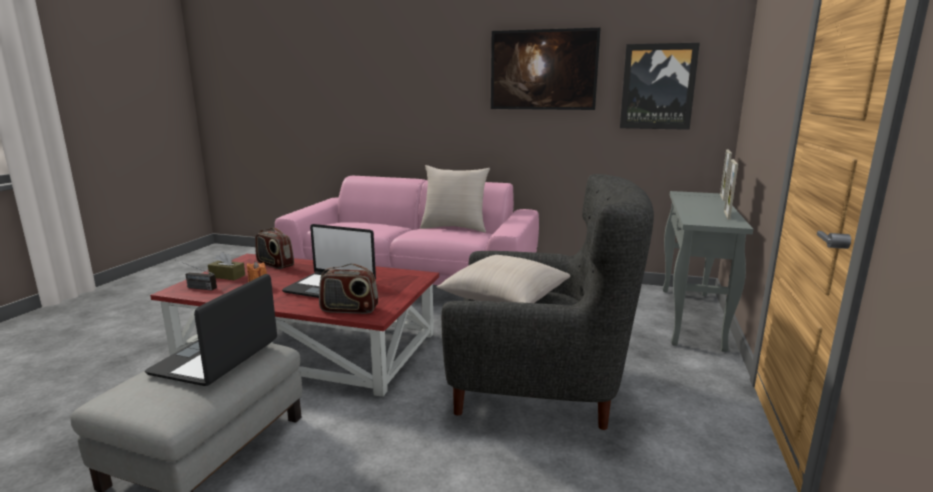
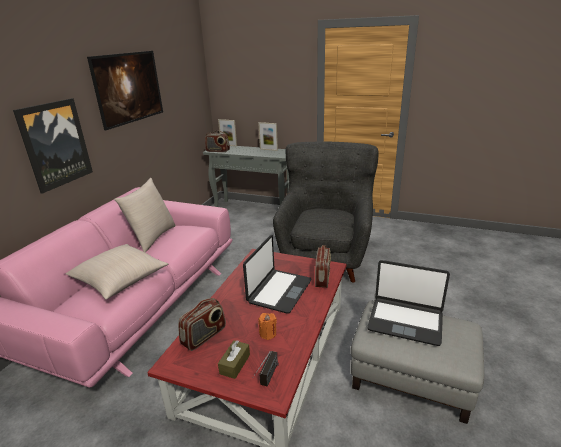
camera: 85 degrees left, 10 degrees up
(505, 298) = (318, 223): beige pillow -> beige pillow (120, 280)
(657, 87) = (182, 89): picture -> picture (55, 144)
(682, 195) = (217, 151): none -> radio

